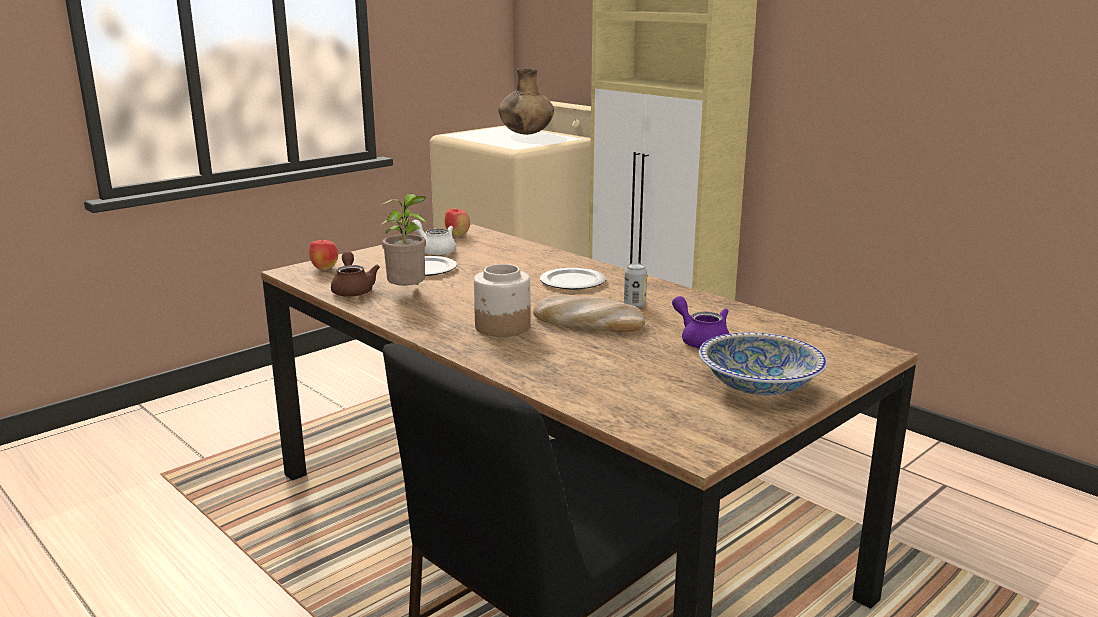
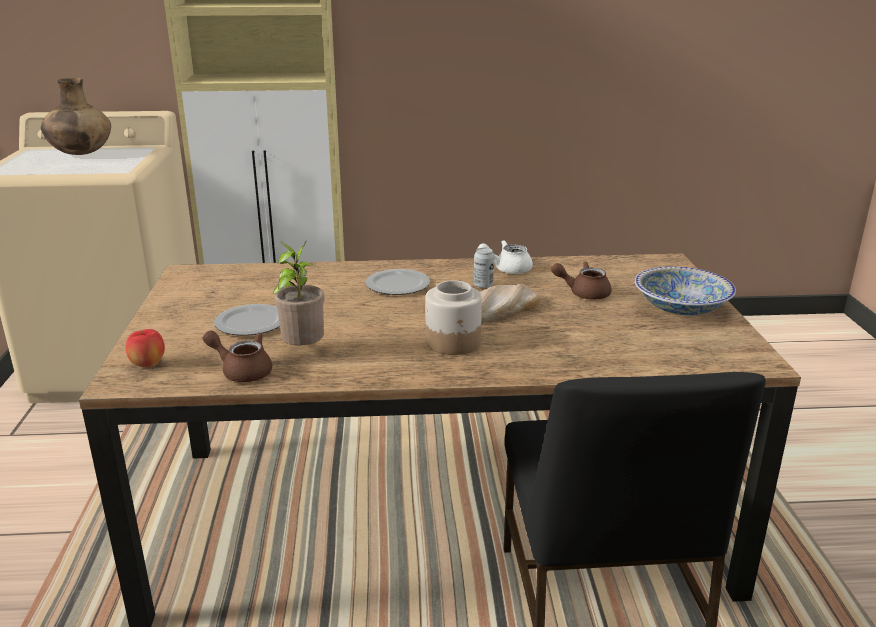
camera: 50 degrees left, 5 degrees up
(435, 251) = (208, 303): white teapot -> white teapot (507, 269)
(457, 235) = (186, 280): apple -> none
(700, 340) = (583, 293): purple teapot -> brown teapot

